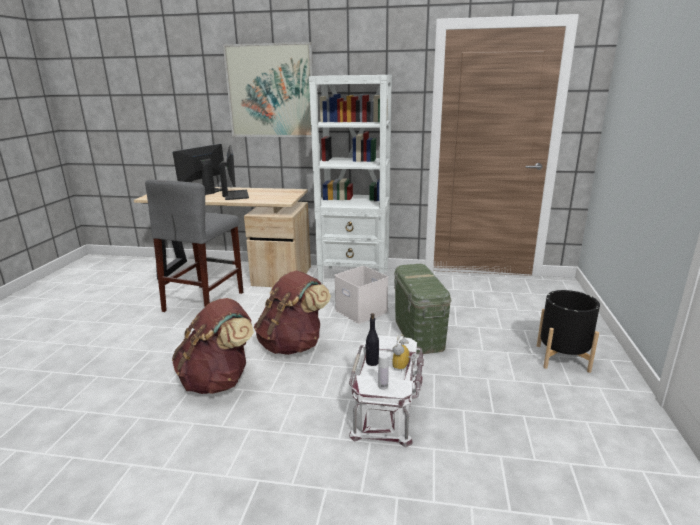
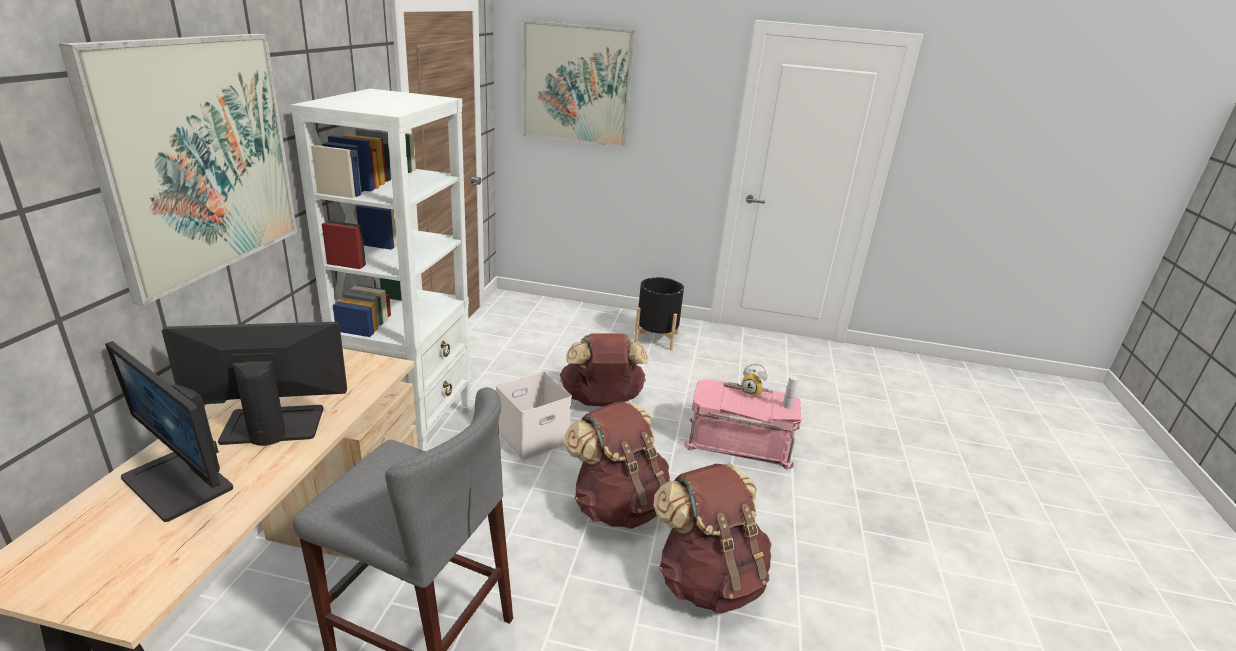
camera: 90 degrees left, 5 degrees up
(372, 362) = (745, 409): black bottle -> none
(387, 406) = (739, 441): white storage box -> pink storage box
(418, 333) = (601, 402): green storage box -> brown backpack
(637, 87) = (576, 85): none -> picture

